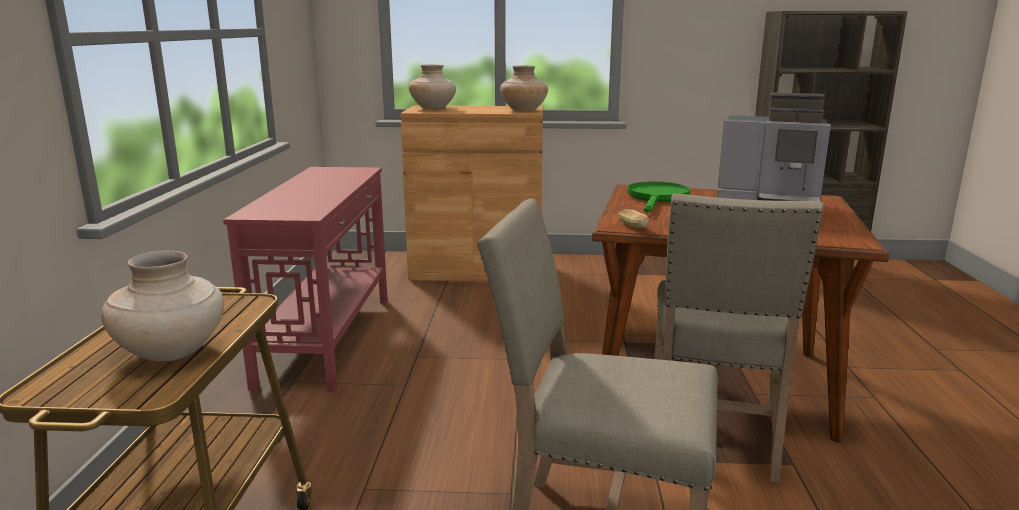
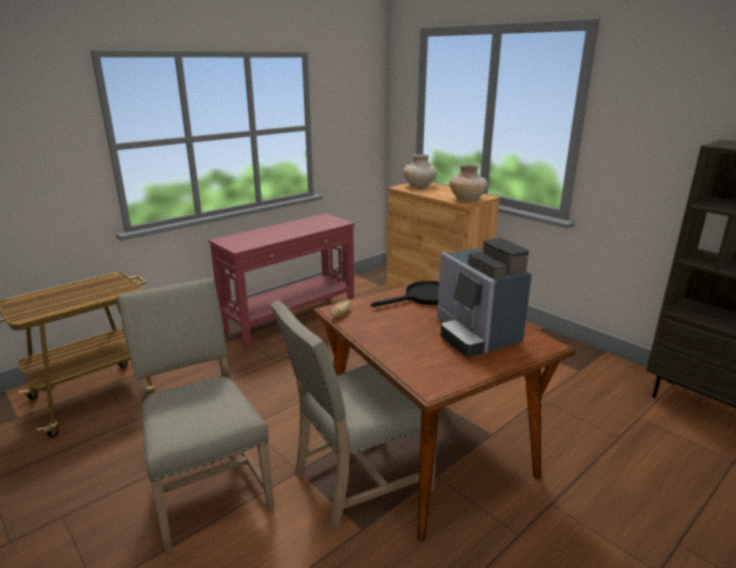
camera: 45 degrees right, 5 degrees up
(172, 352) = (64, 302): beige vase -> none
(657, 198) = (423, 298): green frying pan -> black frying pan

